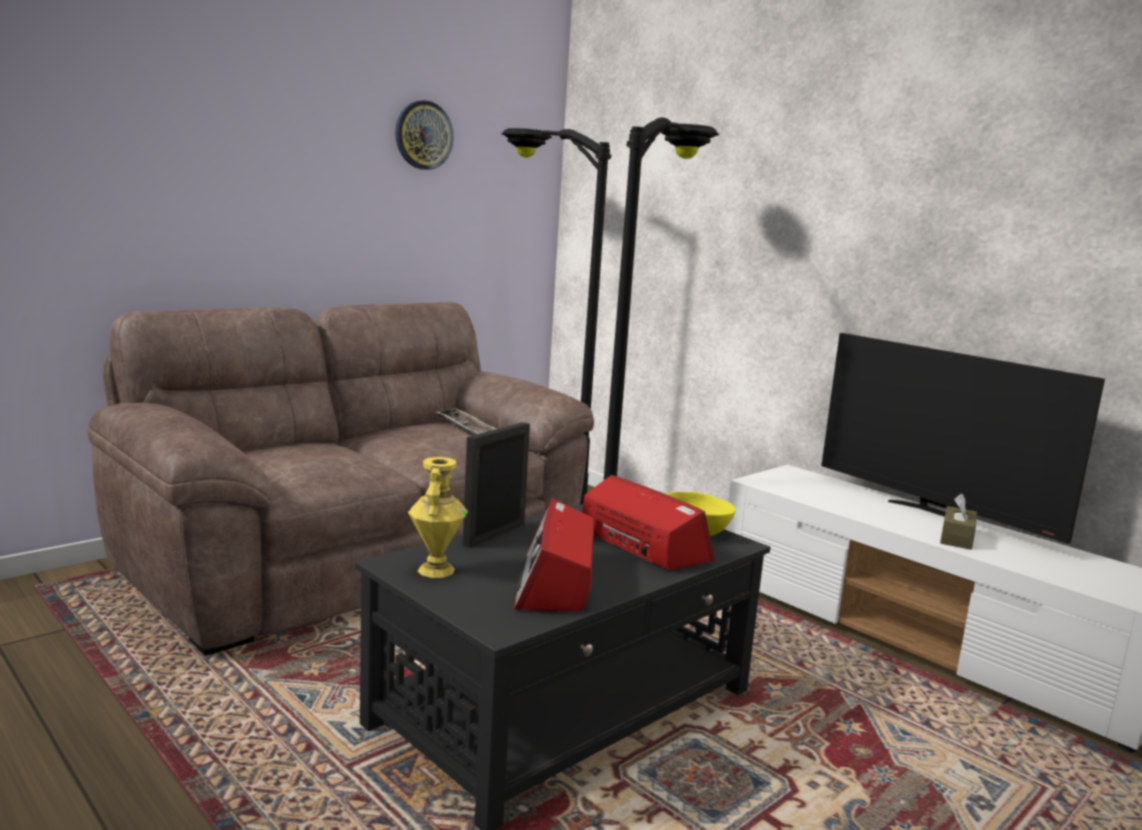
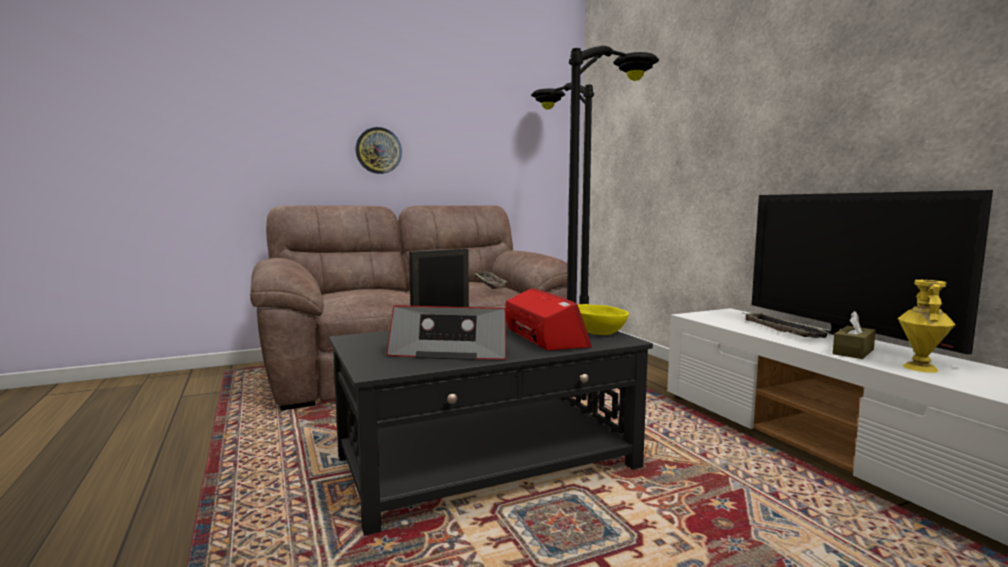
camera: 20 degrees right, 5 degrees down
(423, 135) = (477, 100): wall clock -> wall clock (378, 150)
(435, 569) = (374, 342): yellow vase -> yellow vase (919, 368)
(555, 580) = (451, 351): radio -> radio turned 105 degrees counterclockwise
(868, 505) = (782, 330): none -> tray

